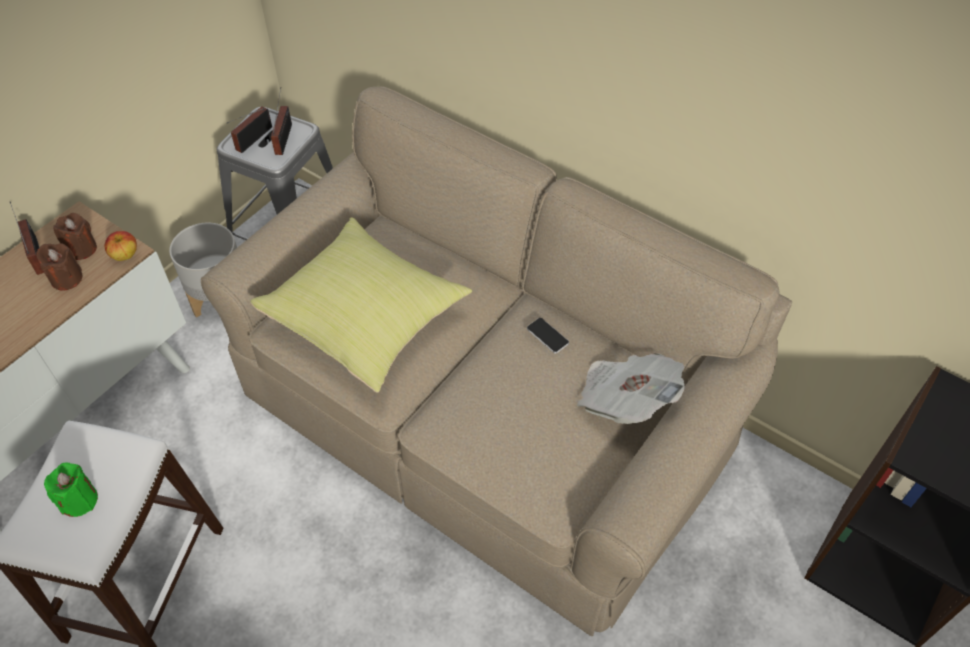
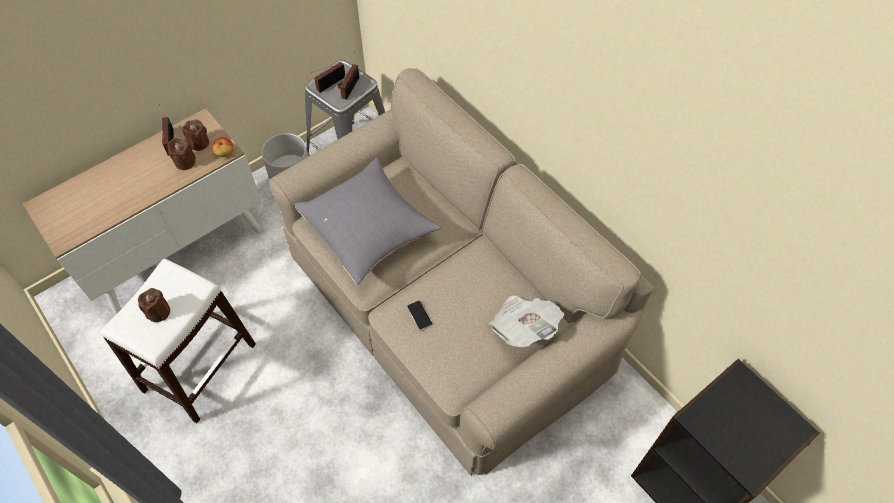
camera: 15 degrees right, 5 degrees up
(79, 500) = (158, 312): green candle -> brown candle
(367, 320) = (369, 231): yellow pillow -> grey pillow
(547, 336) = (486, 270): phone -> phone (419, 315)

